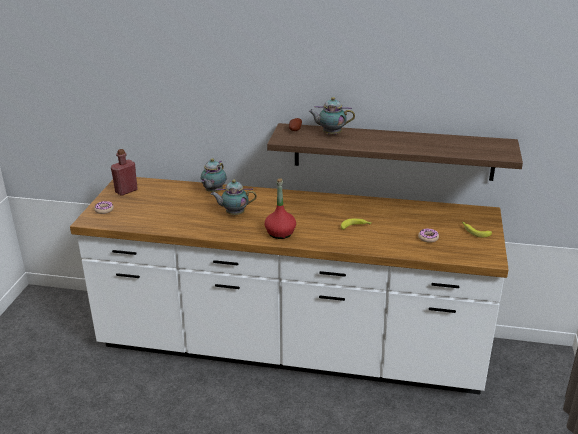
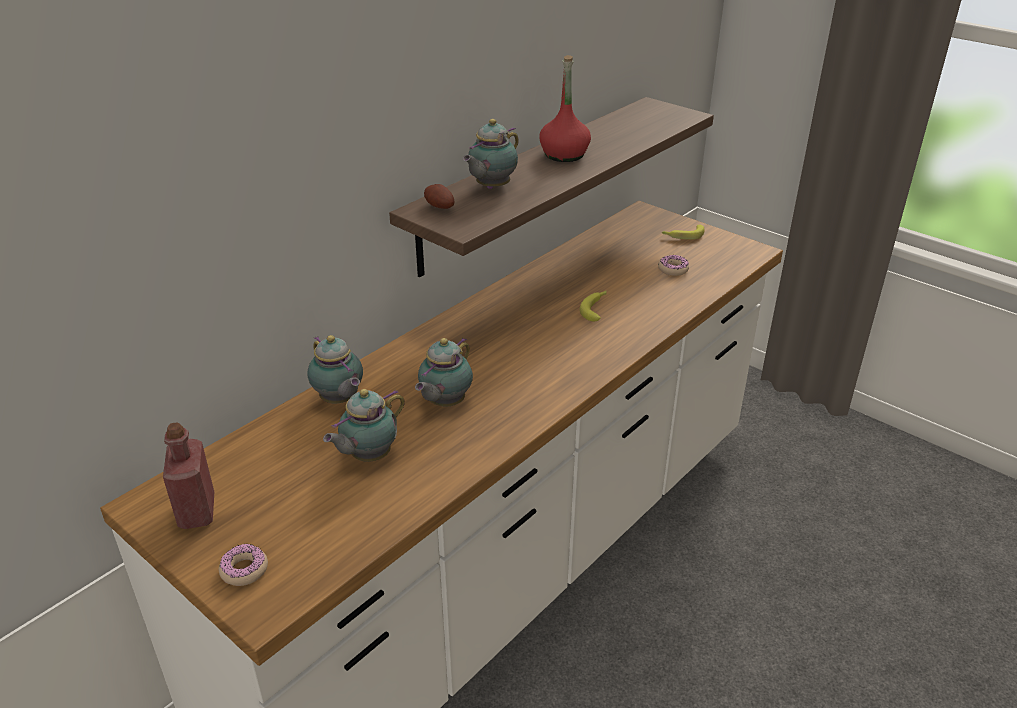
camera: 60 degrees left, 5 degrees up
(183, 210) = (368, 456): none -> teapot
(280, 233) = (554, 378): red bottle -> red bottle (564, 155)

